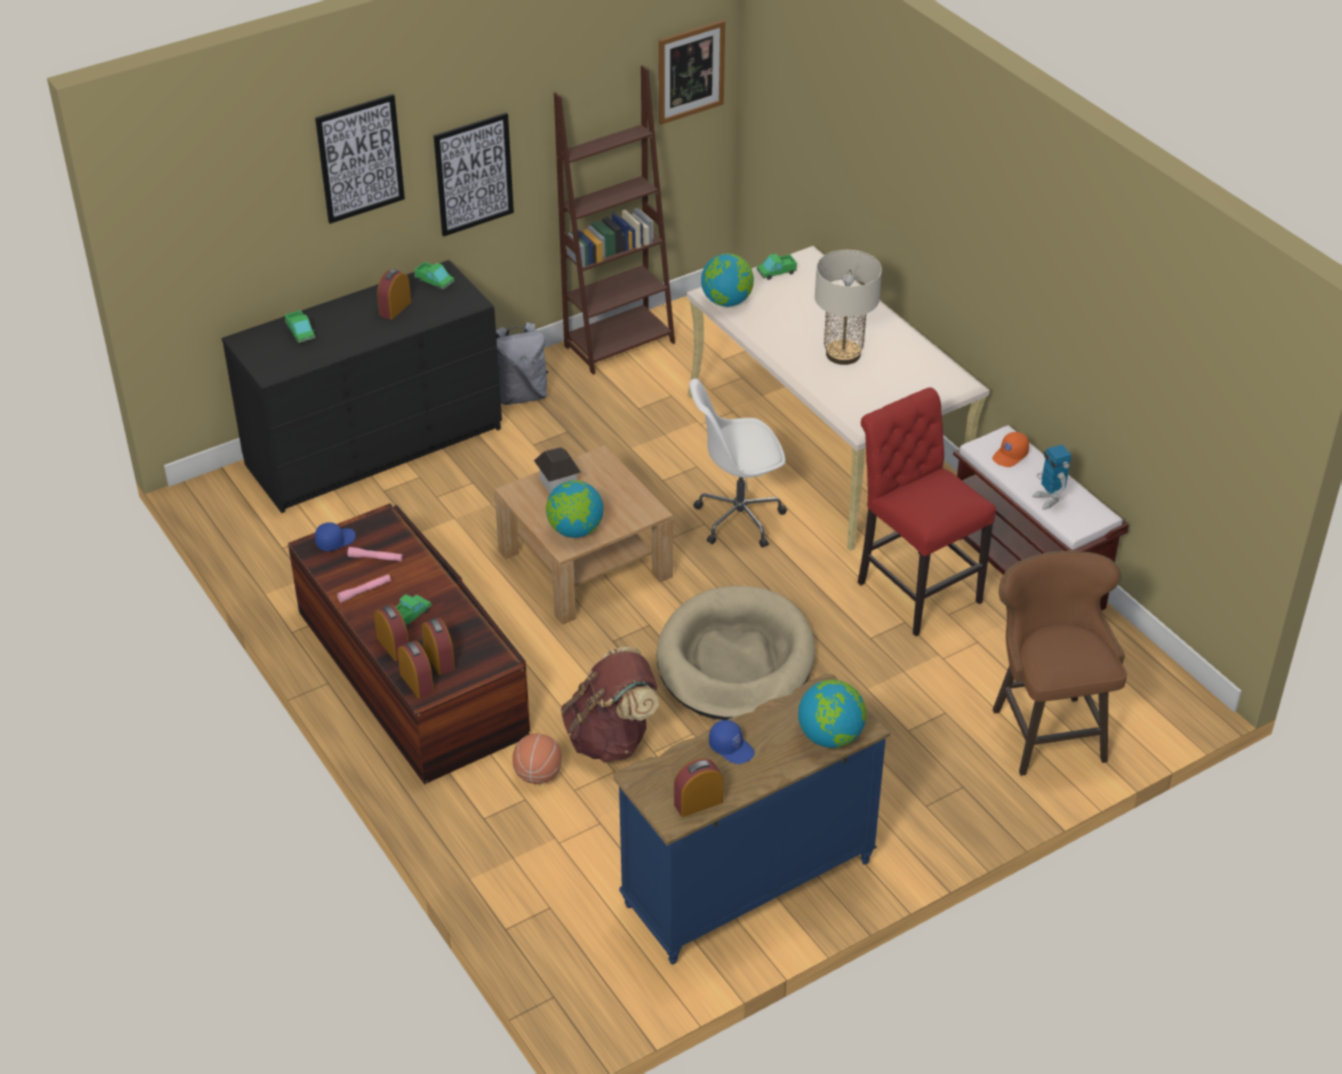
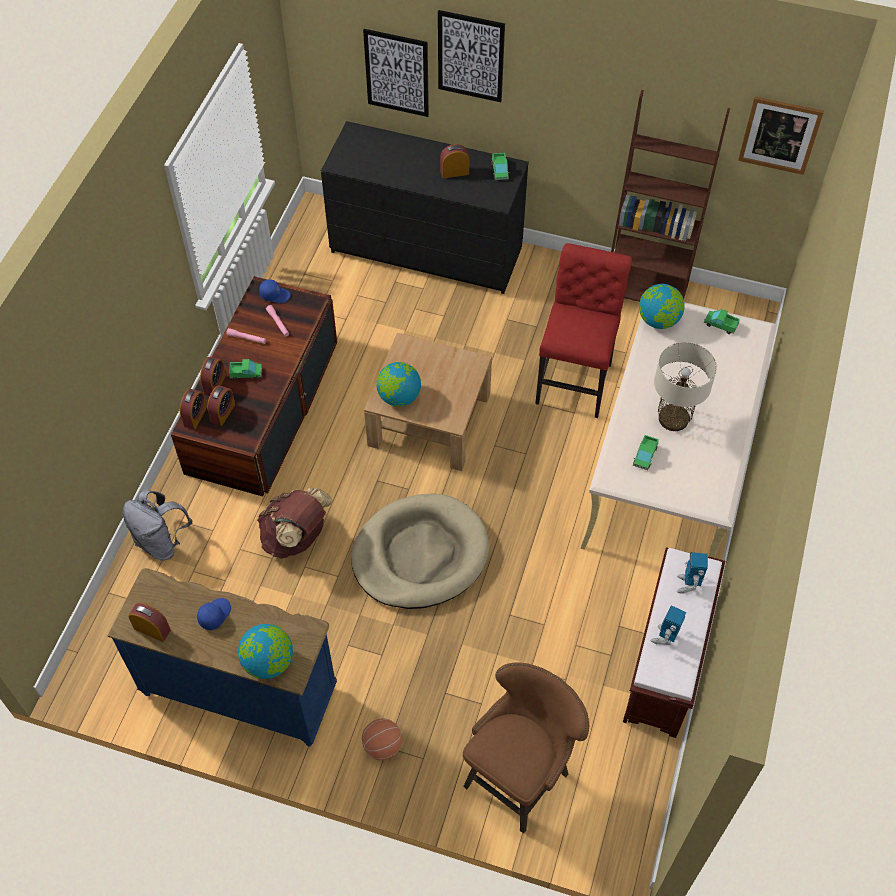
camera: 50 degrees right, 15 degrees up
(300, 332) = (386, 149): toy truck -> toy truck (645, 456)
(473, 174) = (563, 113): picture -> picture (397, 73)
(521, 395) = (544, 281): grey backpack -> grey backpack (162, 542)
(538, 775) = (236, 523): basketball -> basketball (382, 746)
(558, 482) = (433, 358): toy house -> none
(732, 748) = (214, 614): blue cap -> blue cap turned 150 degrees counterclockwise
(737, 519) = (546, 467): white office chair -> none
(915, 588) = (581, 609): red stool -> red stool (576, 380)
(1010, 456) = (688, 584): orange cap -> toy robot

